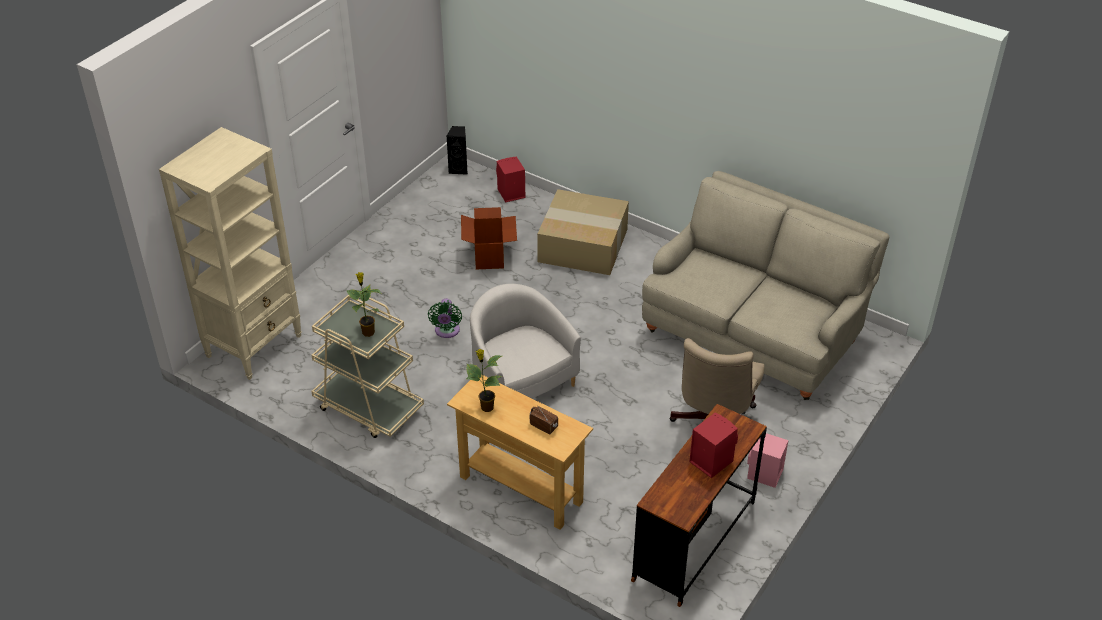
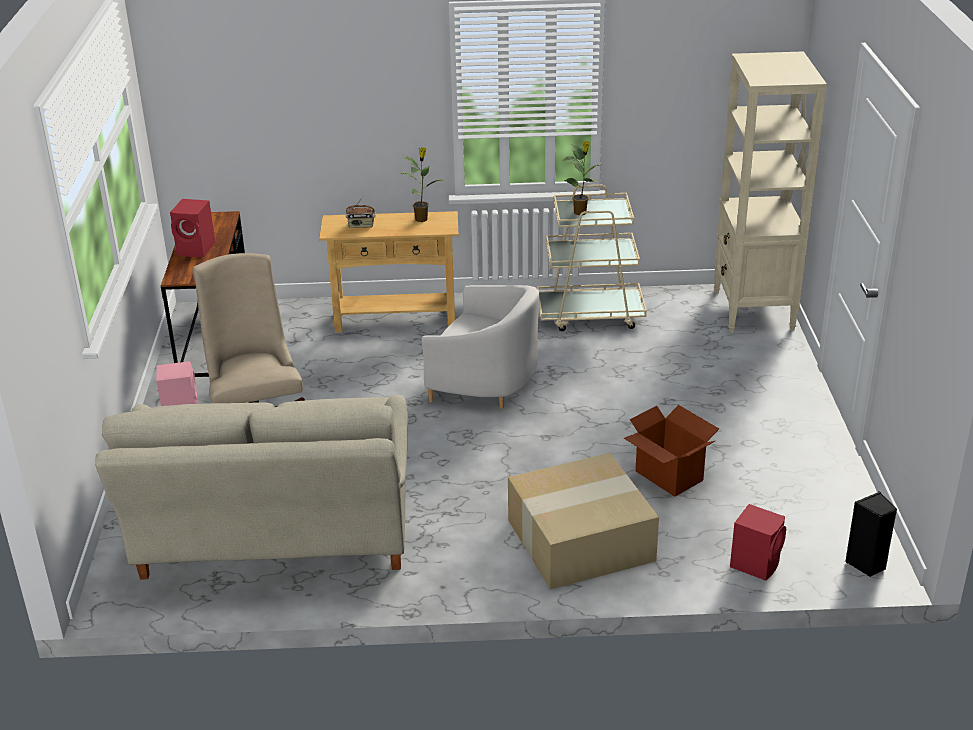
camera: 145 degrees right, 10 degrees down
(447, 331) = (607, 390): green fan -> none

